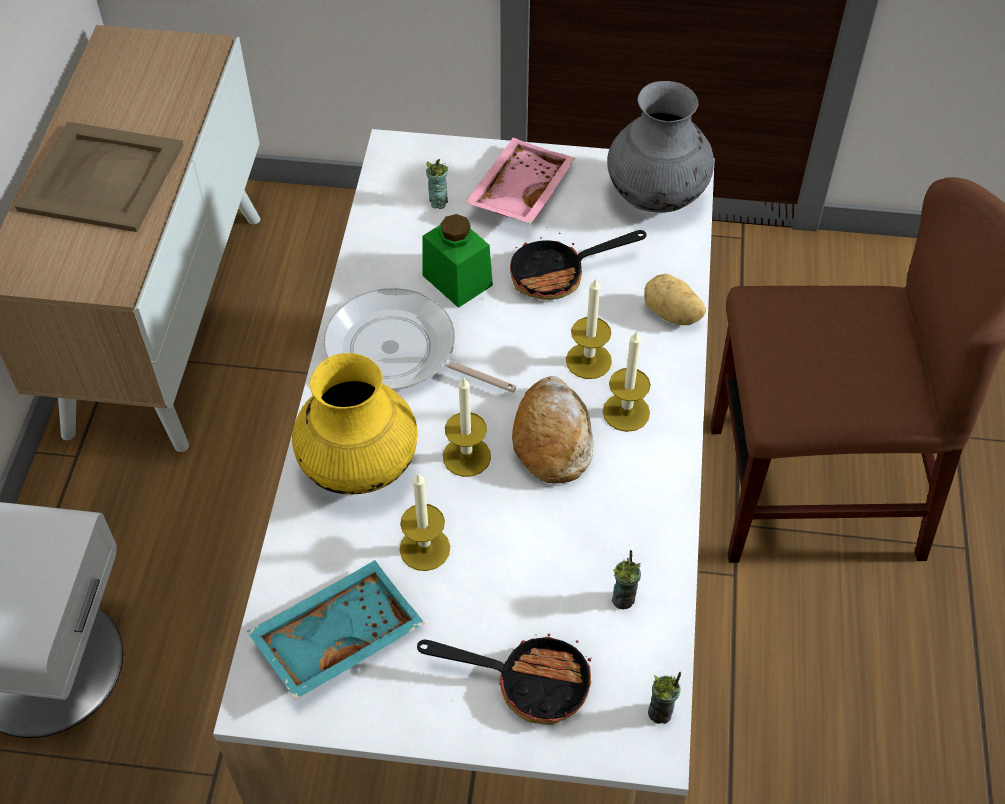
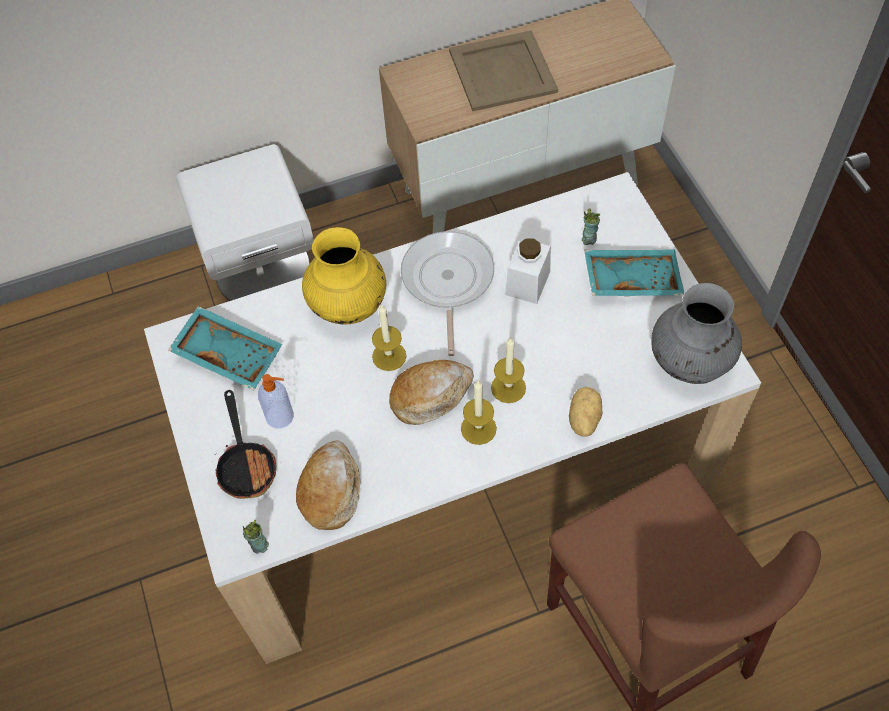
camera: 65 degrees right, 5 degrees up
(424, 548) = (310, 367): candle -> none
(457, 280) = (527, 283): green jar -> white jar
(480, 612) = (281, 416): none -> soap dispenser
(518, 192) = (632, 279): pink tray -> turquoise tray
(558, 274) = (572, 336): frying pan -> none
(623, 599) = (330, 490): cup -> bread

